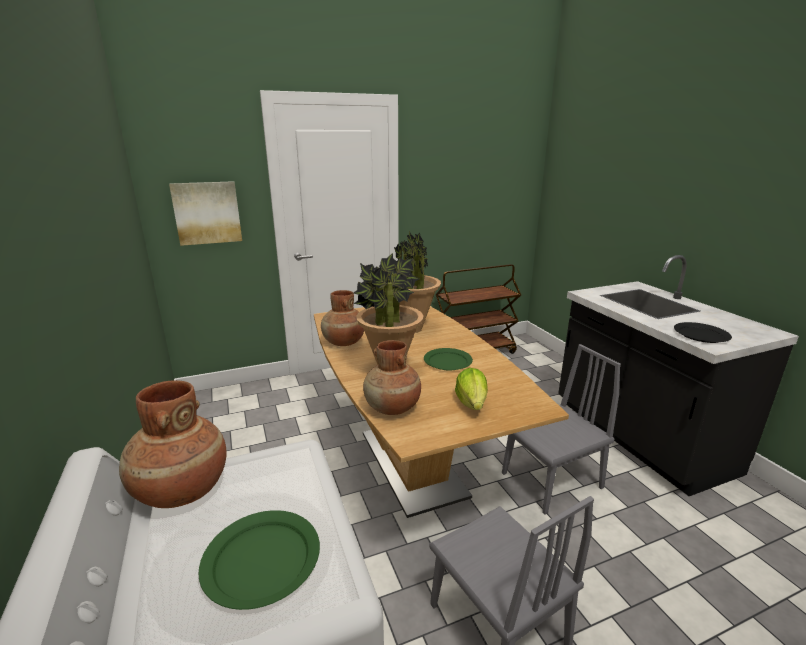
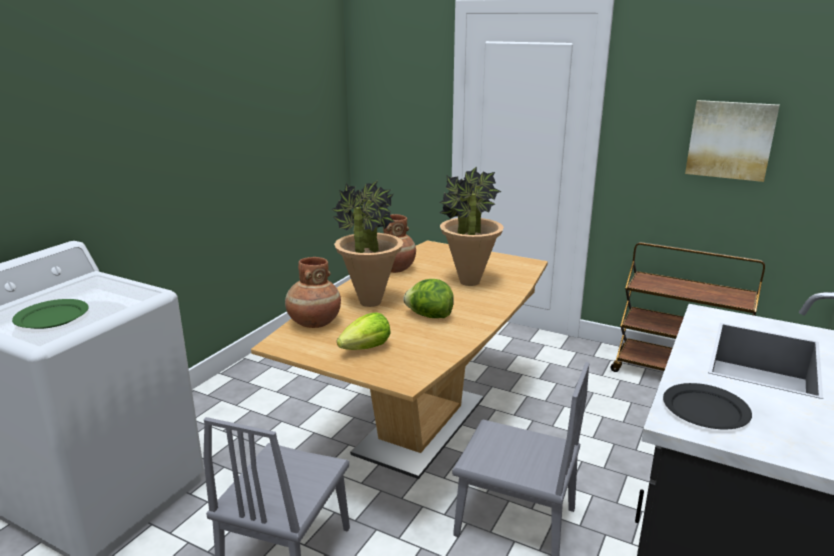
camera: 50 degrees right, 0 degrees up
(181, 491) = (91, 282): brown vase -> none
(207, 213) = (396, 120): picture -> picture (730, 140)
(448, 361) = (429, 316): green plate -> lettuce

